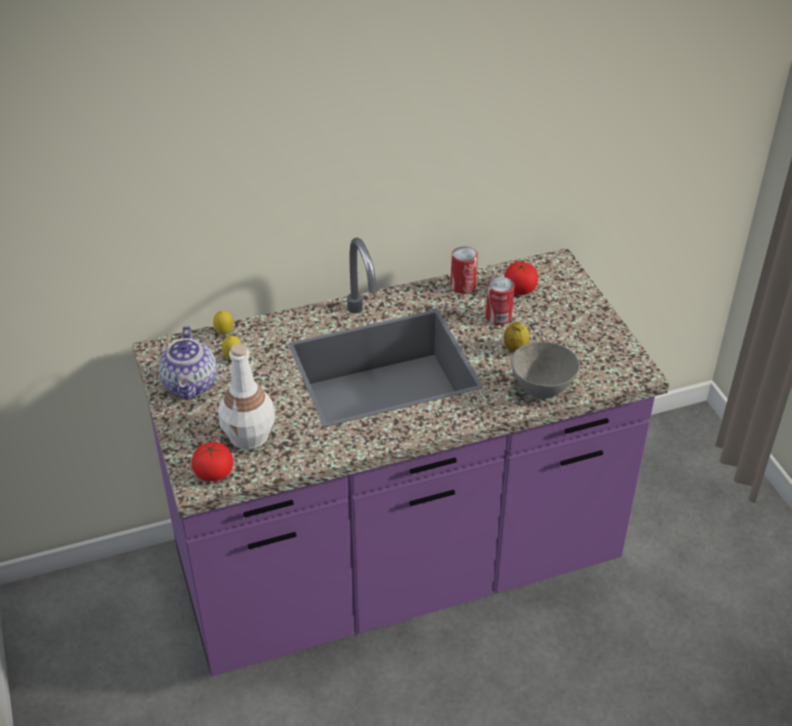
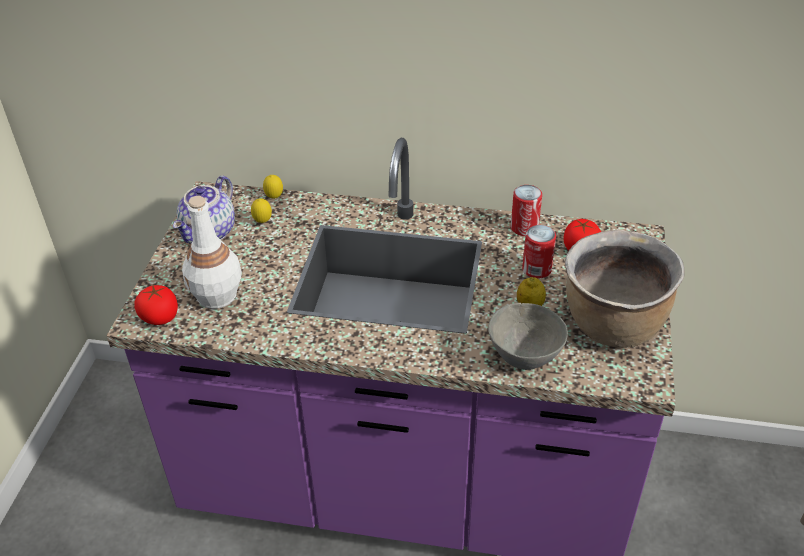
camera: 30 degrees right, 0 degrees up
(586, 340) = (612, 325): none -> brown cooking pot

